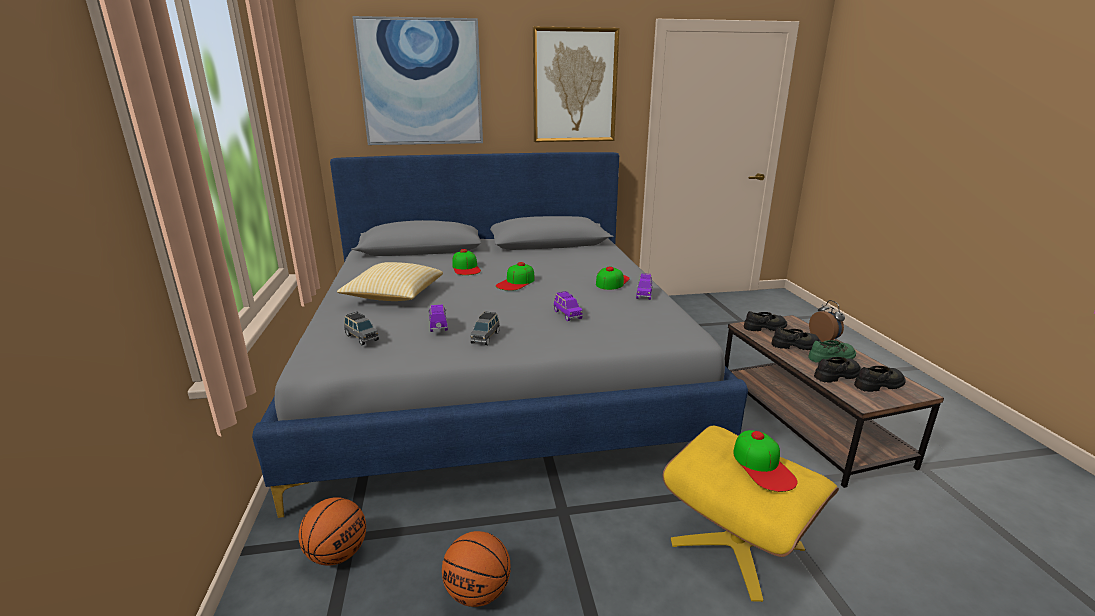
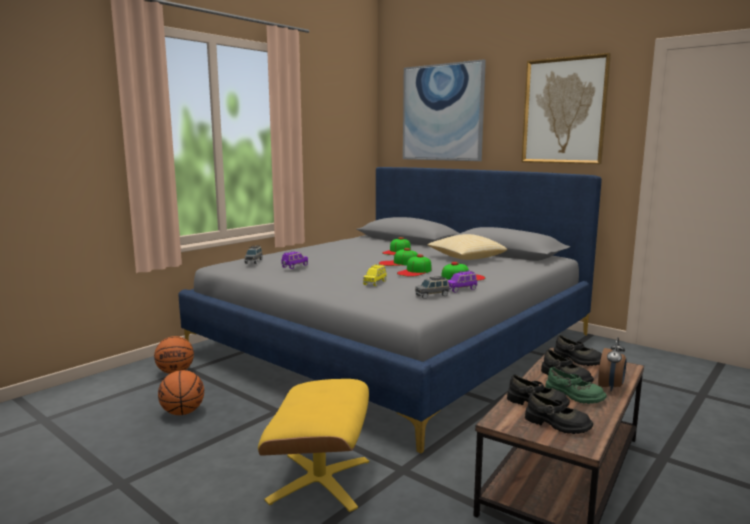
camera: 50 degrees right, 10 degrees down
(394, 297) = (320, 253): pillow -> pillow (466, 258)
(485, 337) = (302, 277): grey toy car -> grey toy car (432, 295)
(567, 314) = (375, 283): purple toy car -> yellow toy car
(763, 466) = (321, 402): cap -> cap (415, 271)

